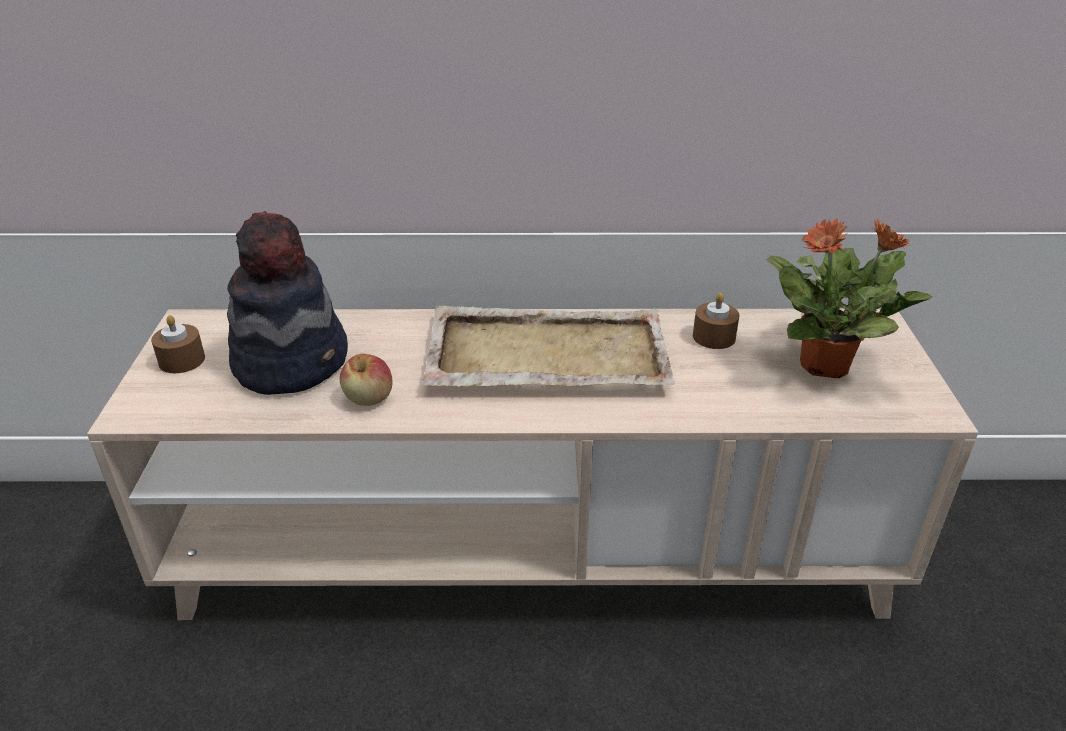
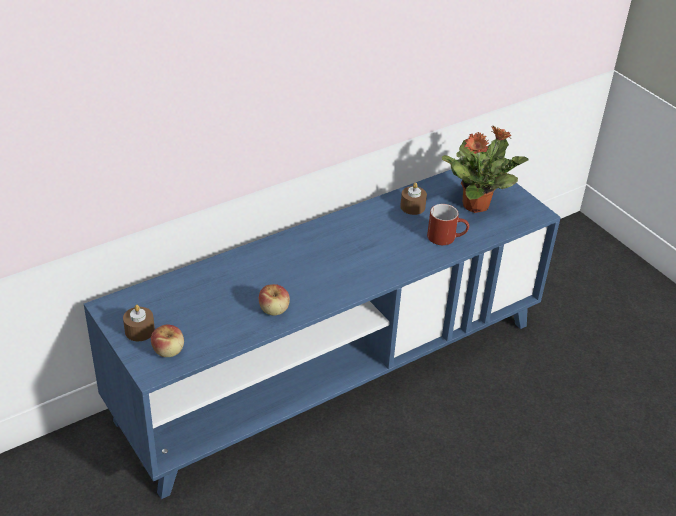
camera: 35 degrees left, 5 degrees up
(181, 396) = (168, 351): none -> apple
(292, 361) = (206, 305): hat -> none
(533, 553) = (331, 371): beige tv stand -> blue tv stand
(545, 354) = (338, 249): beige tray -> none
(731, 394) = (447, 237): none -> red mug

